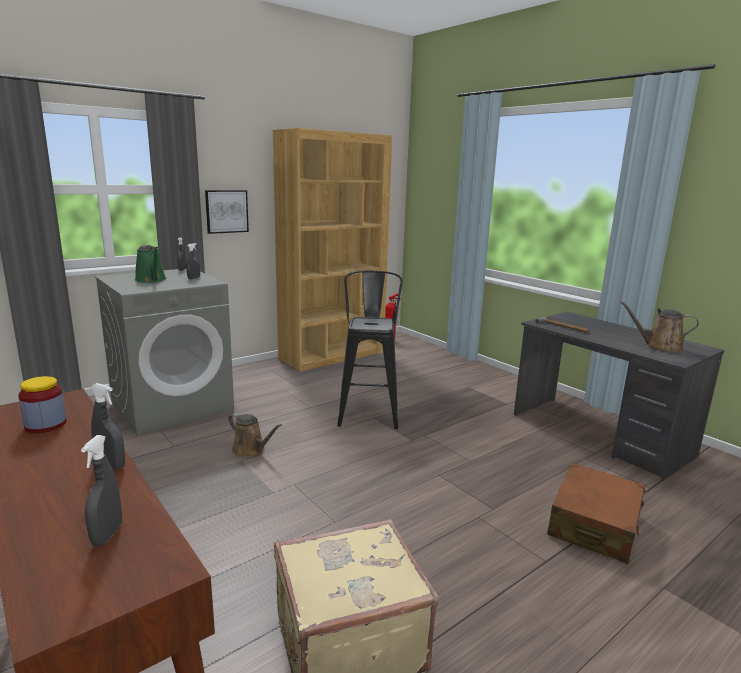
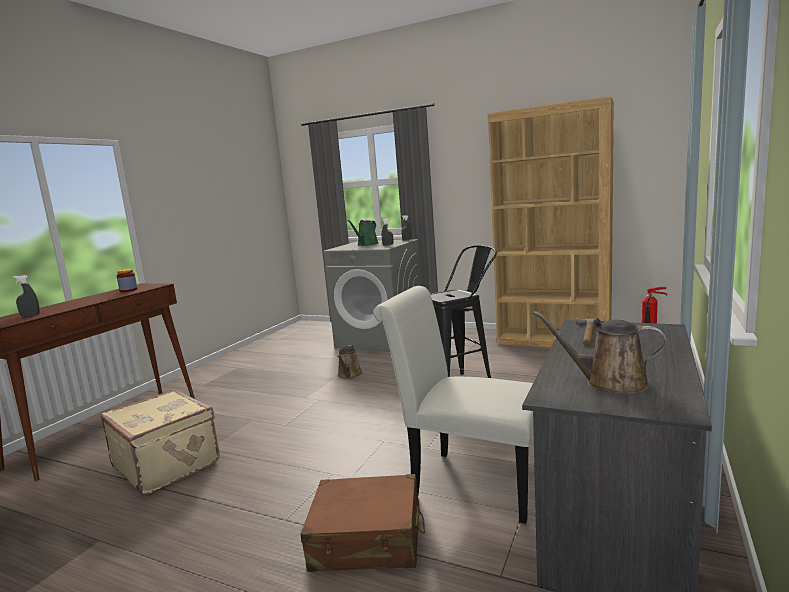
camera: 65 degrees right, 5 degrees down
(111, 465) = (88, 303): grey spray bottle -> none
(226, 211) = (460, 194): picture -> none
(538, 462) = (469, 483): none -> white chair
(659, 347) = (609, 383): brown watering can -> brown watering can turned 60 degrees counterclockwise

